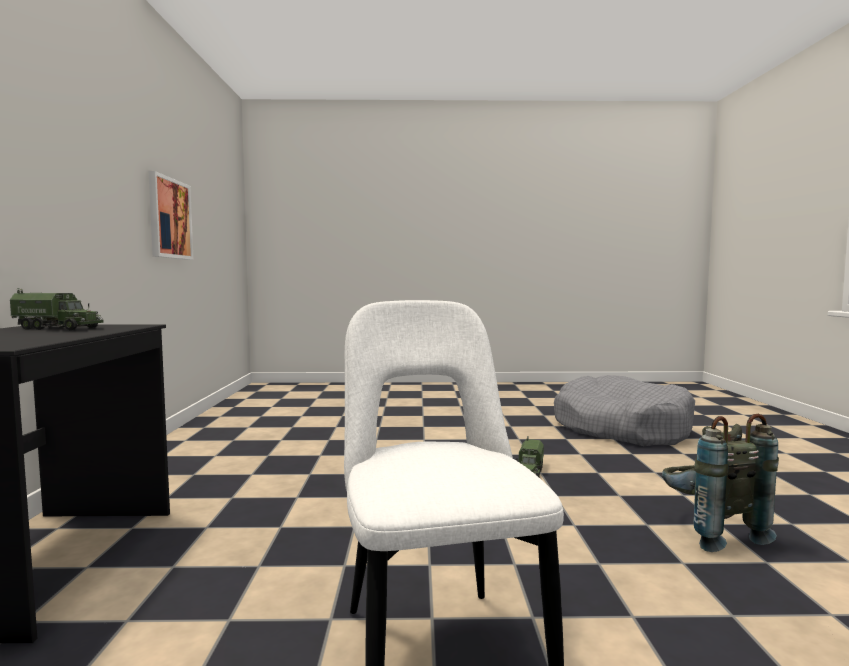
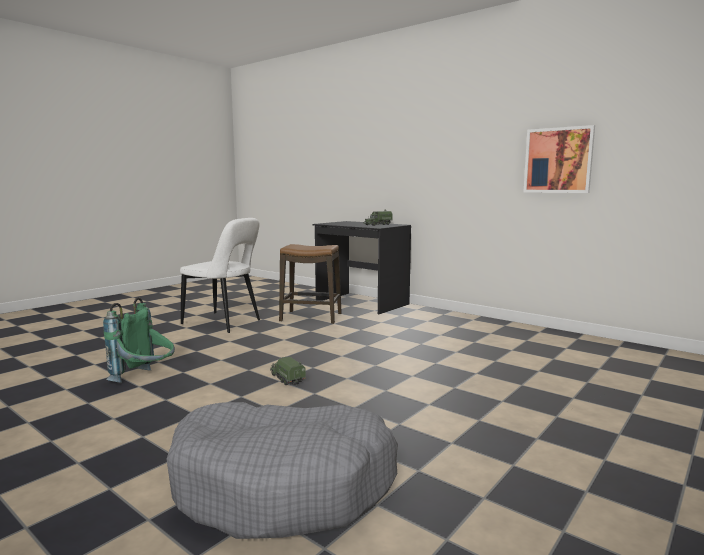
camera: 130 degrees right, 5 degrees up
(255, 565) = (311, 317): none -> stool
(708, 531) = (146, 379): grey backpack -> green backpack

